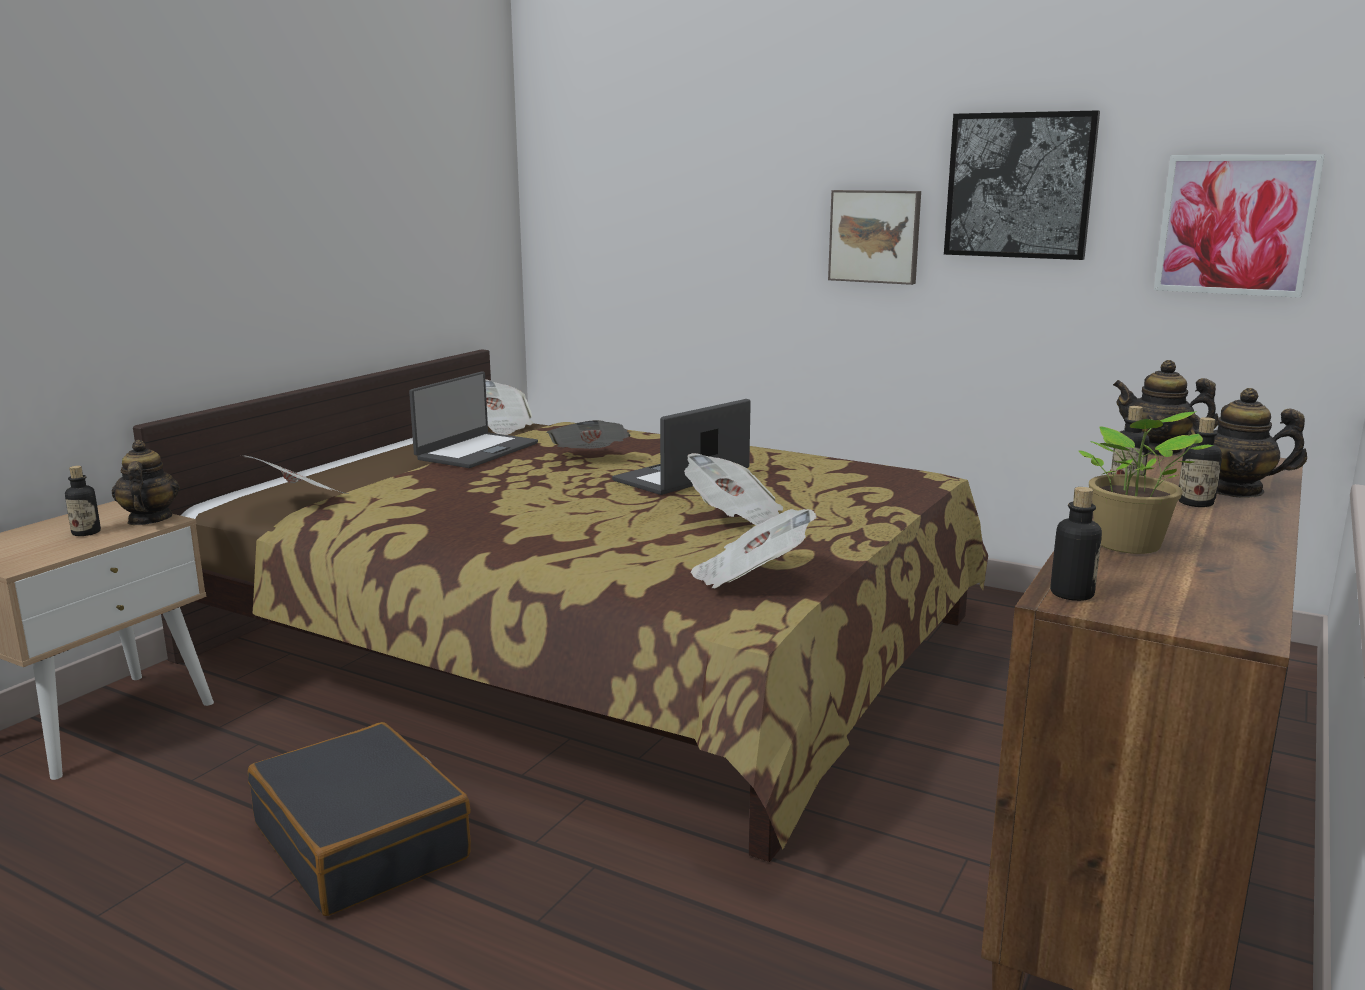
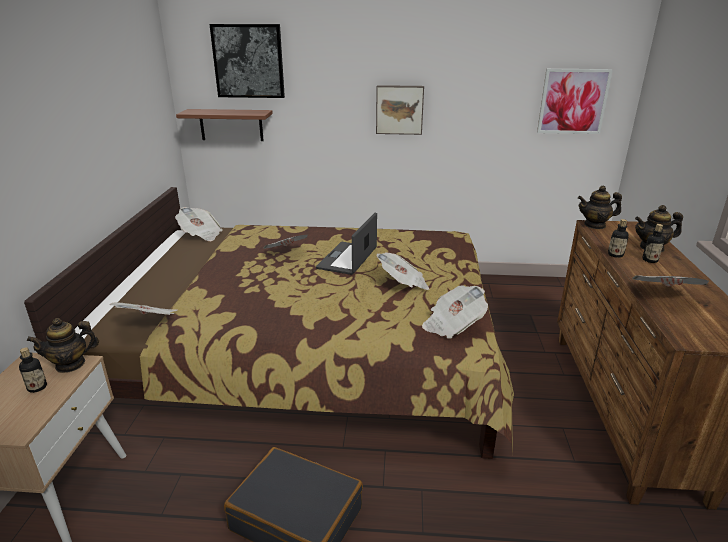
camera: 25 degrees left, 10 degrees up
(149, 520) = (70, 364): teapot -> teapot turned 75 degrees counterclockwise
(476, 451) = (216, 259): laptop -> none
(597, 258) = (231, 125): none -> shelf
(1019, 185) = (474, 83): picture -> picture (248, 61)
(1072, 594) = (684, 335): bottle -> none
(1128, 546) = (663, 296): potted plant -> newspaper

